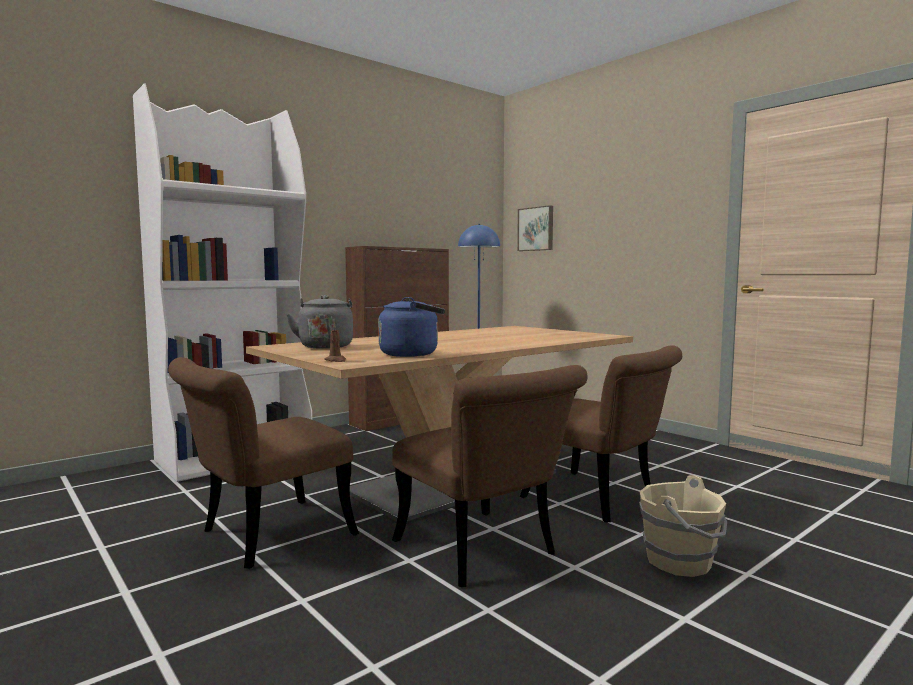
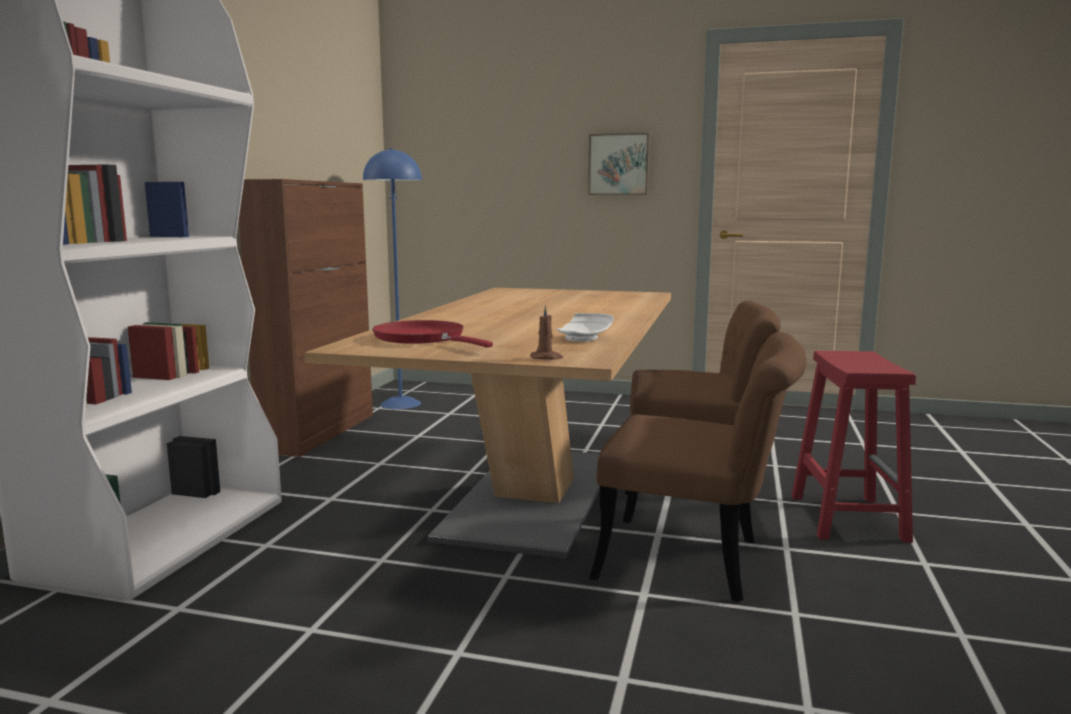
camera: 35 degrees left, 5 degrees up
(263, 537) = (433, 629): brown chair -> none
(325, 346) = (423, 339): grey kettle -> red frying pan
(412, 354) = (584, 338): blue kettle -> white plate
(536, 229) = (442, 157): picture -> picture (619, 164)
(681, 562) = (846, 517): beige bucket -> red stool

